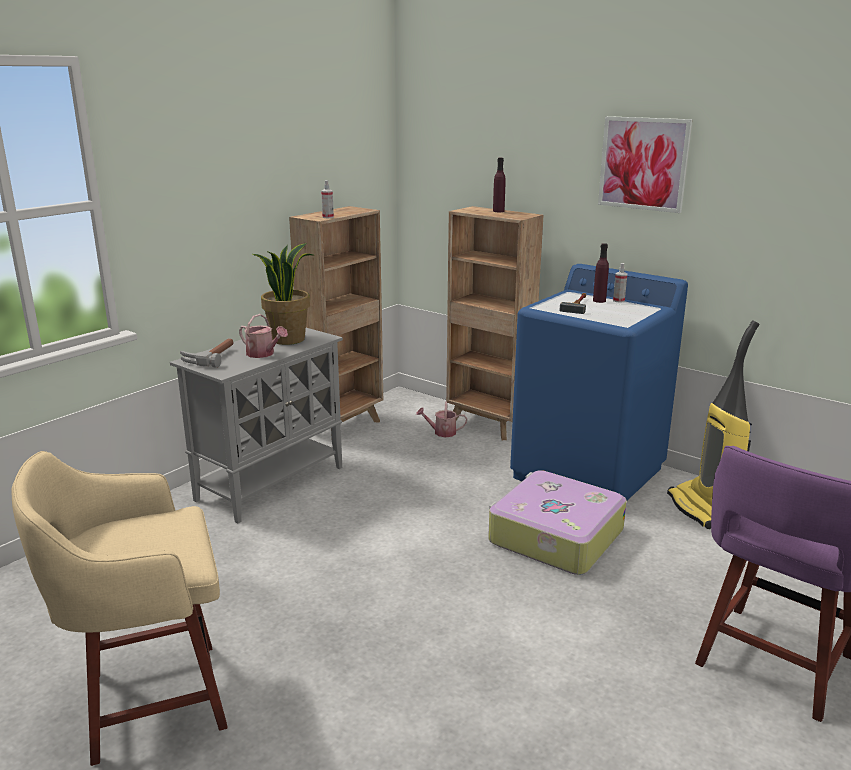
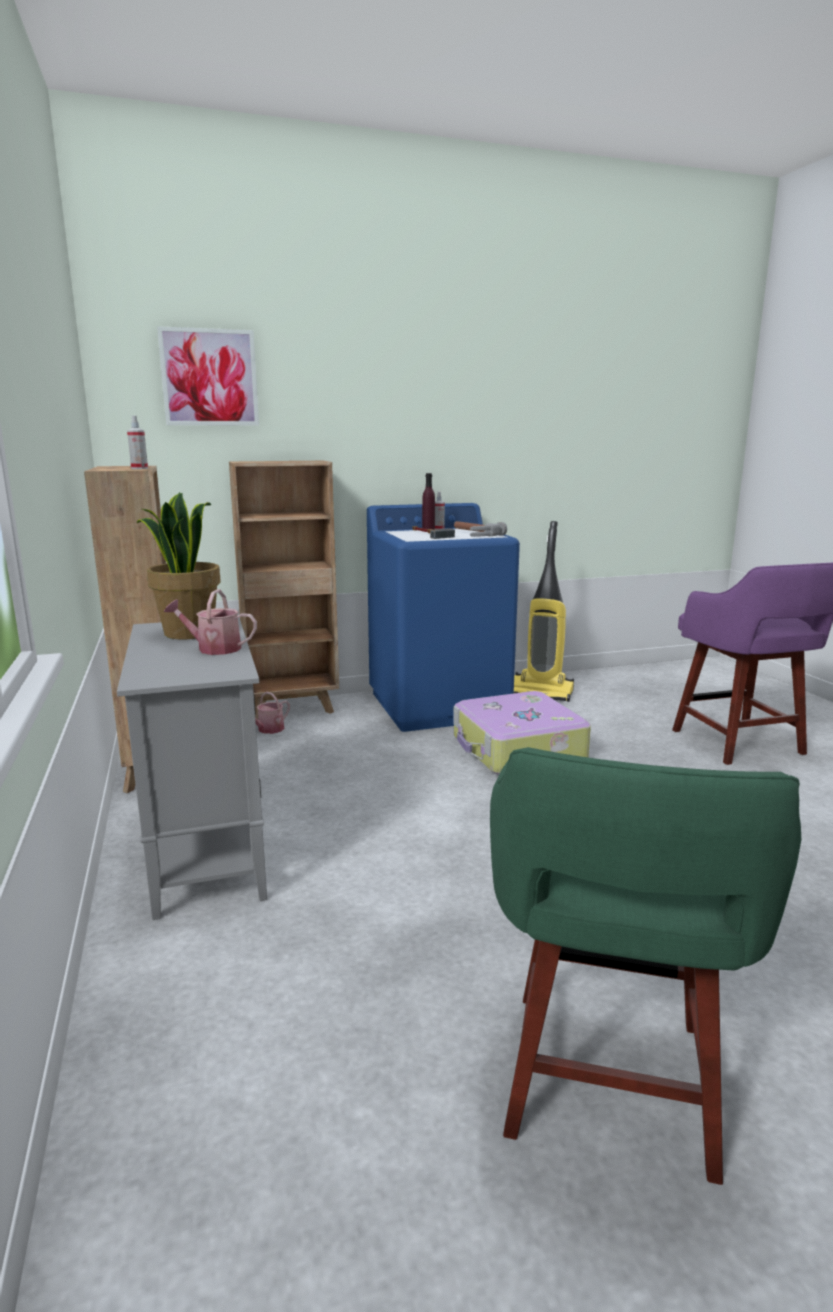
camera: 55 degrees left, 5 degrees down
(149, 702) = (609, 1085): beige stool -> green stool
(210, 357) = (158, 670): hammer -> hammer (471, 534)
(263, 354) = (213, 648): watering can -> watering can turned 150 degrees counterclockwise
(498, 211) = (277, 461): purple bottle -> none
(643, 163) = (419, 400): picture -> picture (209, 378)

